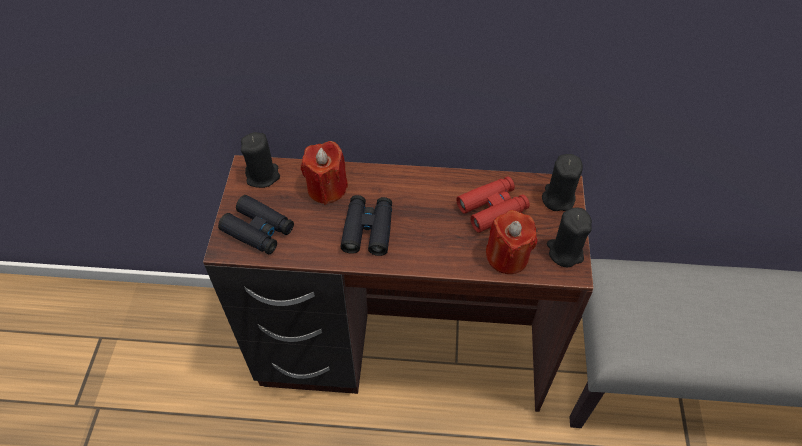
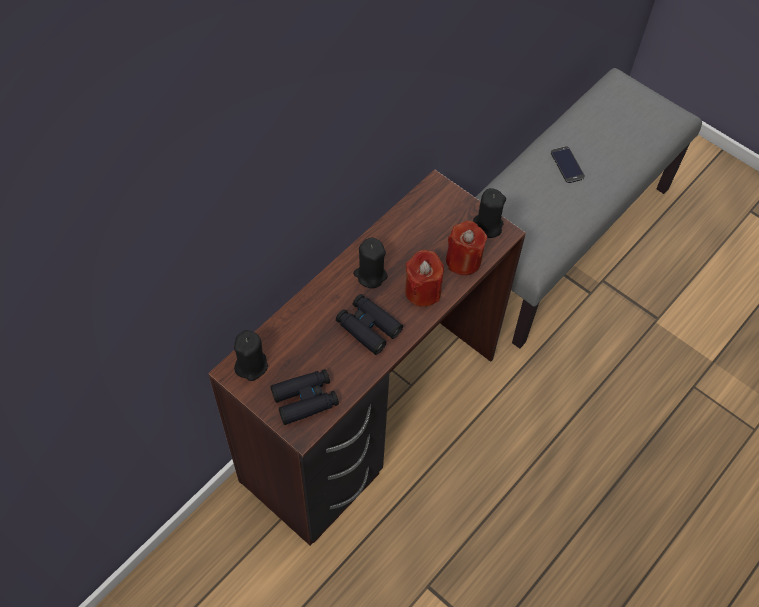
camera: 55 degrees left, 5 degrees up
(327, 188) = (305, 329): red candle -> red candle (422, 291)
(492, 208) = (416, 240): red binoculars -> none
(558, 198) = (441, 197): black candle -> black candle (370, 275)
(756, 309) = (567, 165): none -> phone

